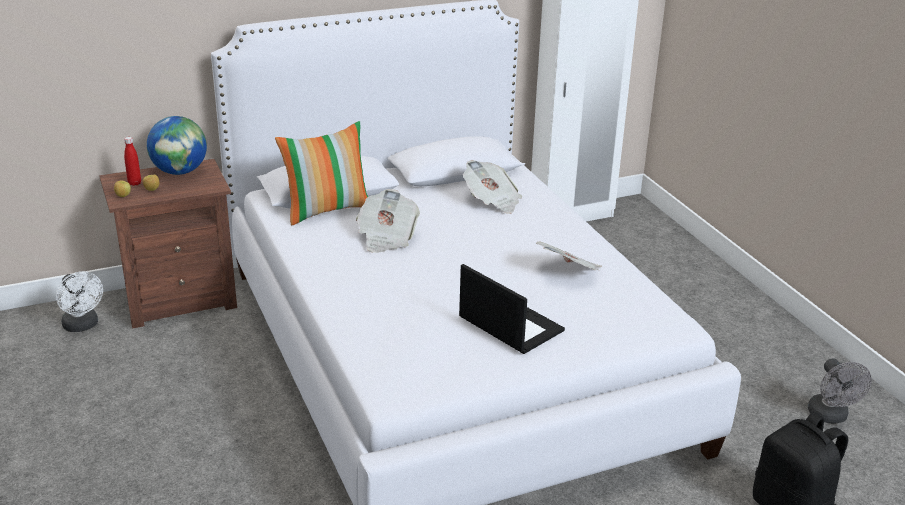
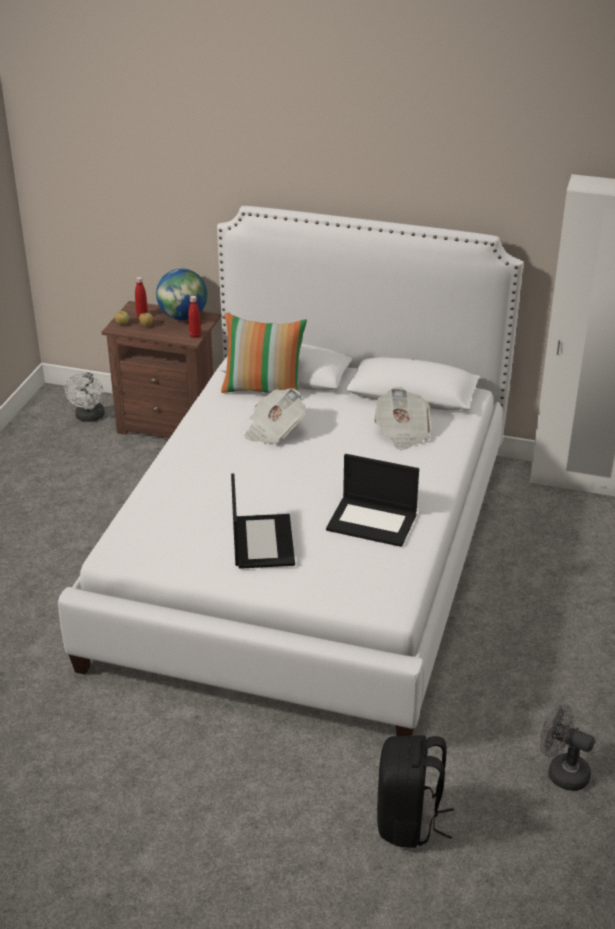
camera: 40 degrees right, 5 degrees up
(216, 182) = (195, 335): none -> red bottle
(570, 272) = (373, 521): newspaper -> laptop
(830, 417) = (561, 772): grey fan -> grey fan turned 90 degrees clockwise

